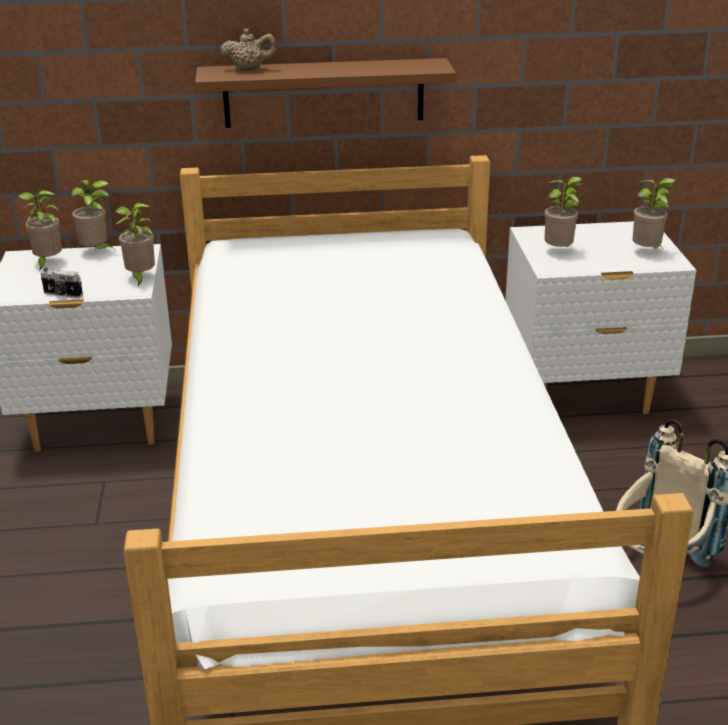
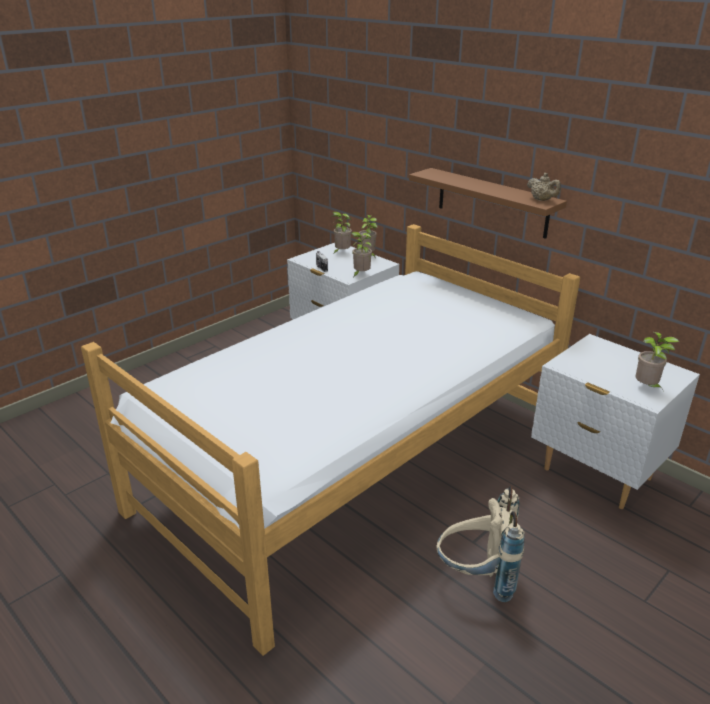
camera: 50 degrees right, 0 degrees up
(250, 69) = (448, 175): beige teapot -> beige teapot (542, 200)
(559, 251) = (588, 359): potted plant -> none

